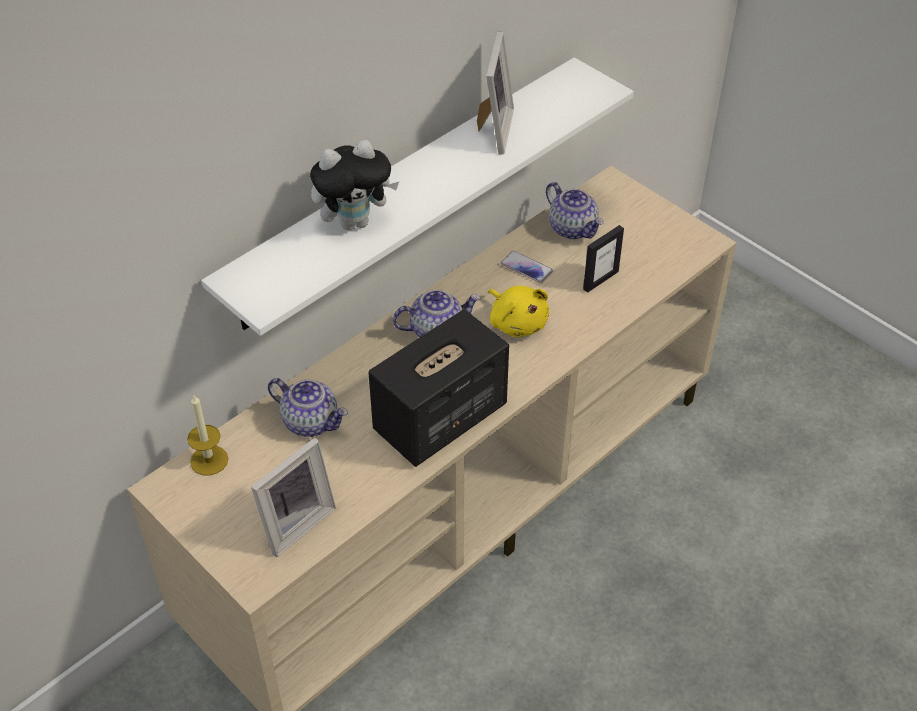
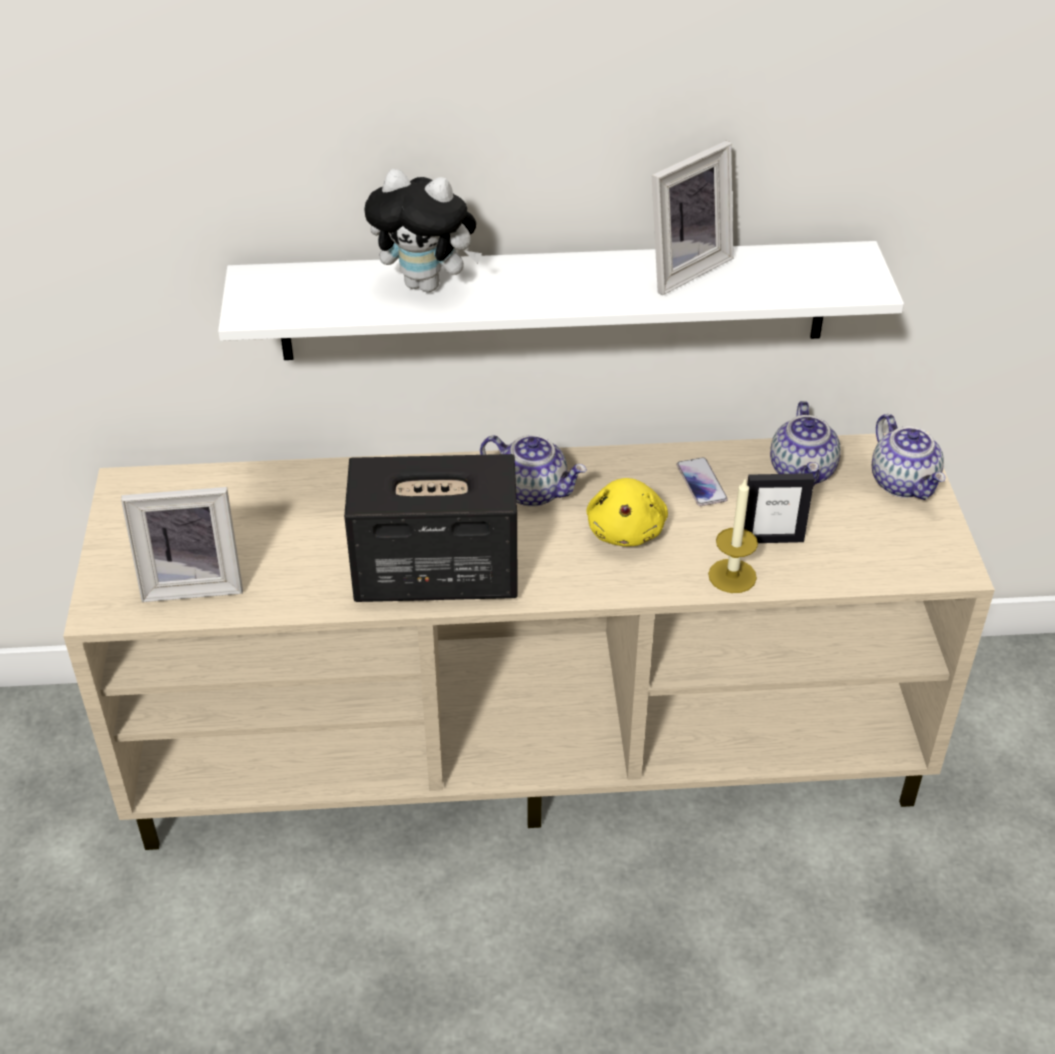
camera: 40 degrees right, 5 degrees down
(209, 460) = (189, 484): candle -> candle (732, 576)
(311, 421) = (315, 504): teapot -> teapot (904, 483)

